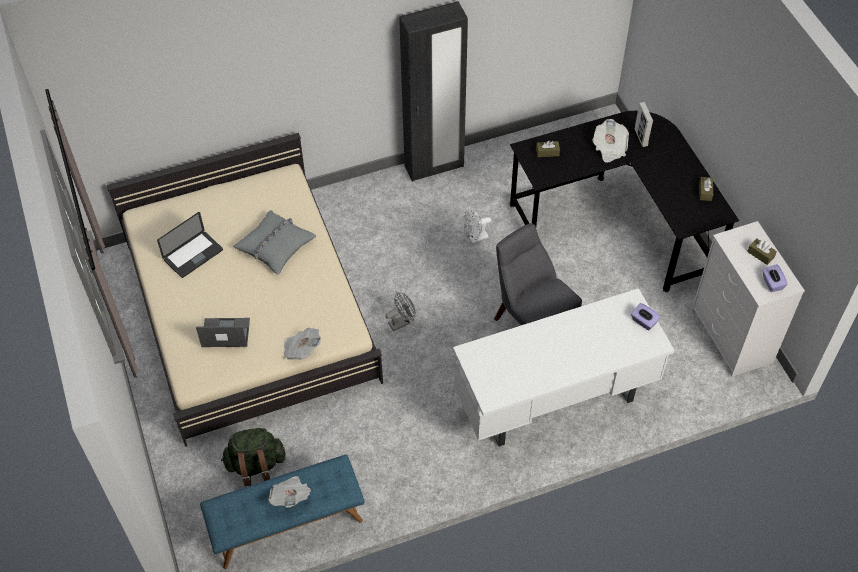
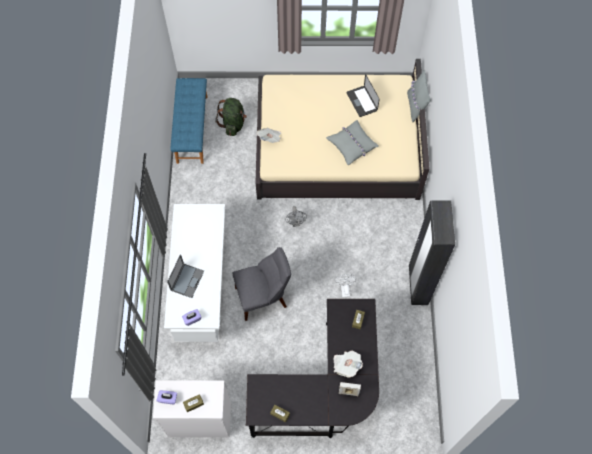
camera: 110 degrees right, 10 degrees up
(181, 191) = (416, 106): none -> grey pillow
(225, 333) = (297, 104): laptop -> laptop (187, 280)
(291, 496) = (187, 115): newspaper -> none

